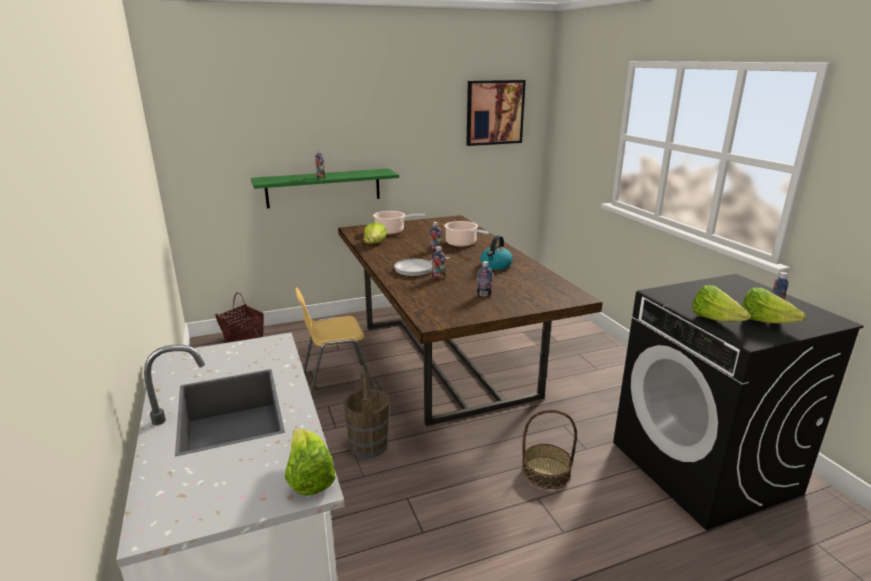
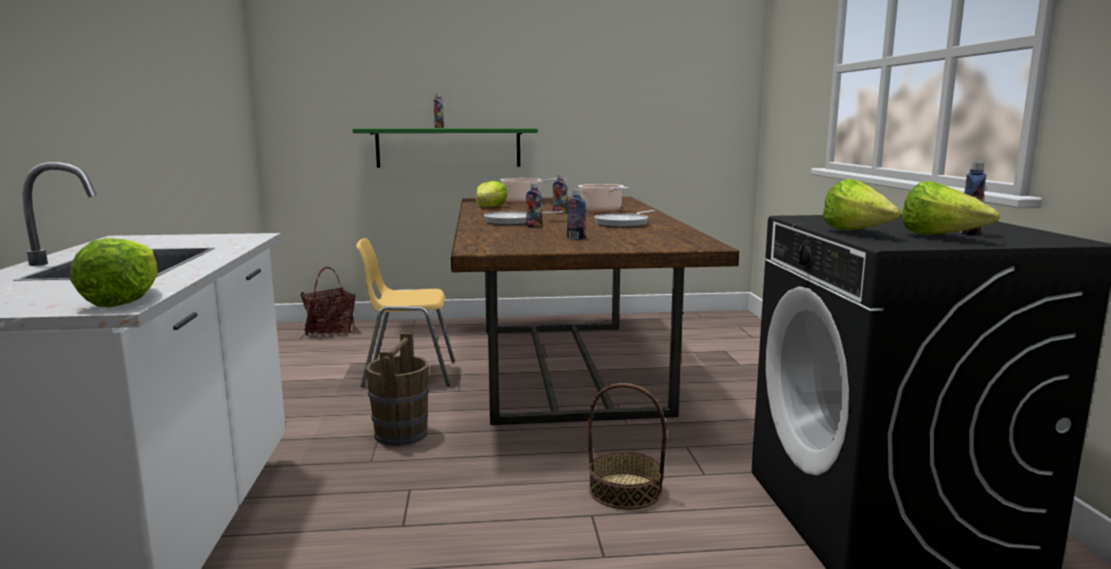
camera: 15 degrees right, 10 degrees down
(494, 112) = (681, 62): picture -> none
(496, 265) = (623, 224): kettle -> frying pan

